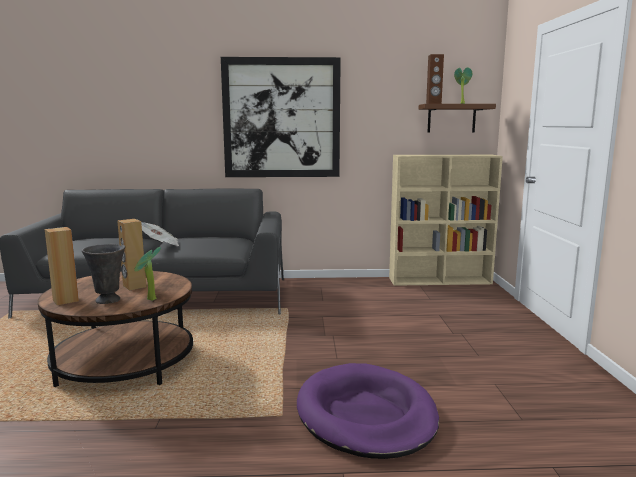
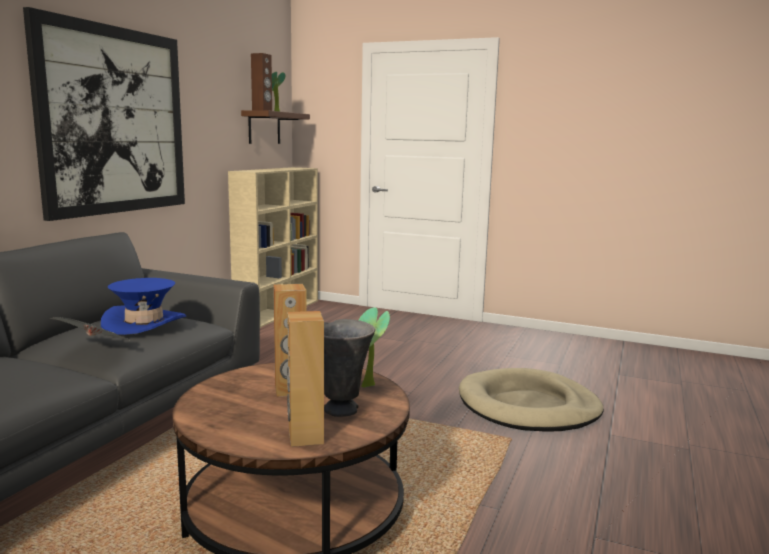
camera: 65 degrees left, 0 degrees up
(207, 241) = (144, 323): none -> blue hat
(366, 415) = (528, 406): purple dog bed -> beige dog bed

